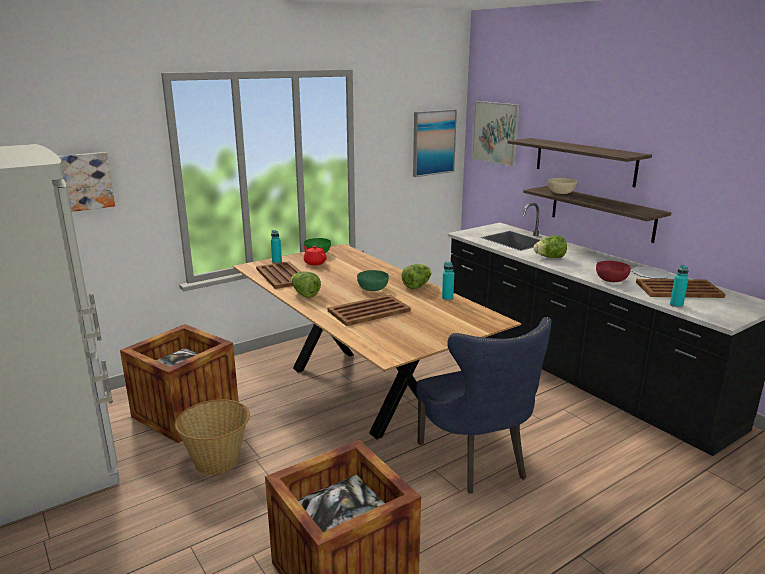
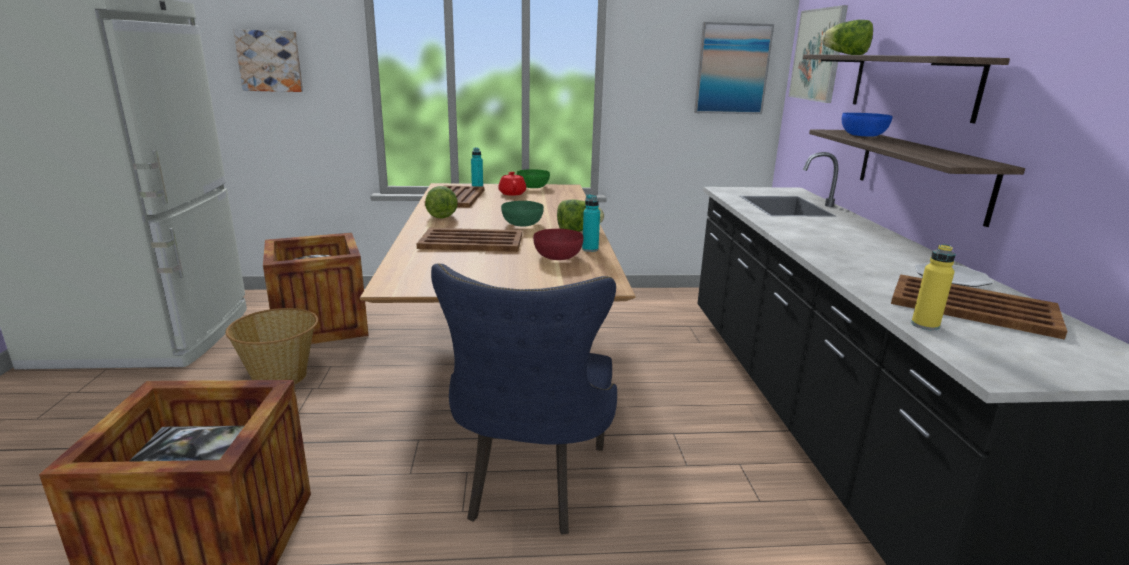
camera: 30 degrees right, 0 degrees up
(549, 257) = (801, 229): lettuce -> lettuce (846, 54)
(561, 193) = (862, 135): beige bowl -> blue bowl
(612, 280) = (857, 270): red bowl -> red bowl (558, 257)
(676, 305) = (925, 325): turquoise bottle -> yellow bottle

